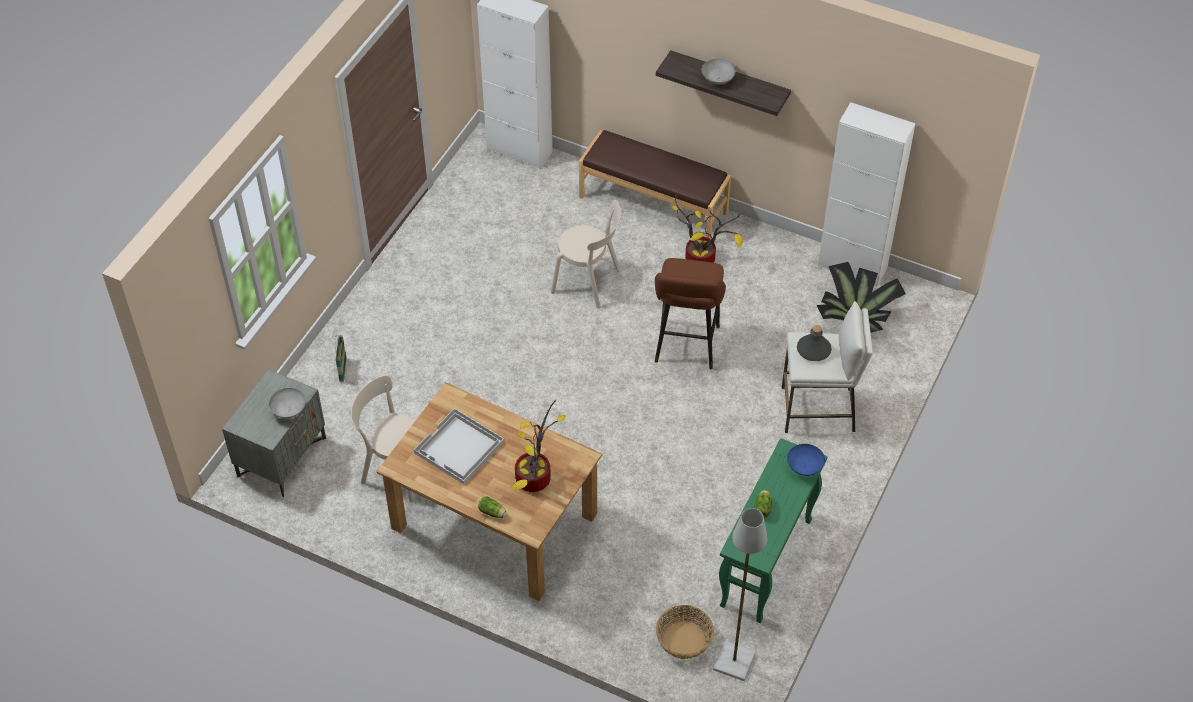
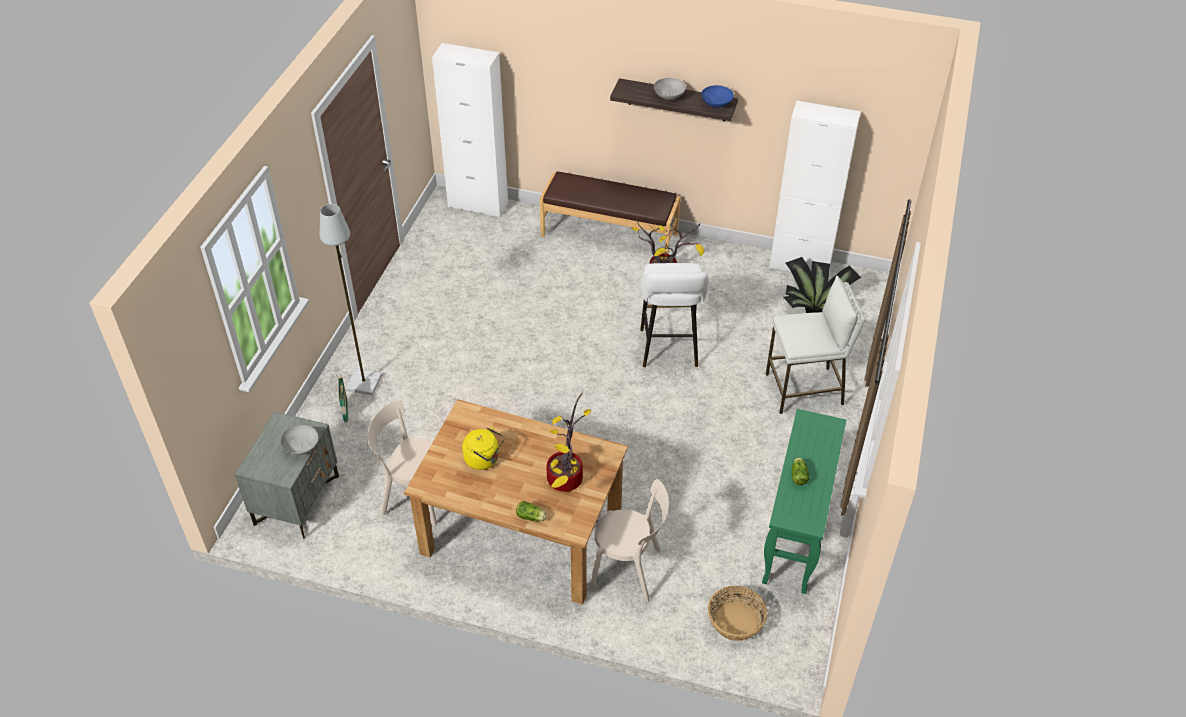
camera: 10 degrees left, 5 degrees down
(459, 448) = (484, 459): white tray -> yellow kettle
(589, 282) = (565, 306): beige chair -> beige chair (629, 570)
(686, 347) = (669, 351): brown stool -> white stool
(733, 661) = (789, 635): grey floor lamp -> grey floor lamp (363, 382)
(804, 467) = (827, 432): blue bowl -> blue bowl (716, 105)
(813, 350) = (802, 328): grey bottle -> none

